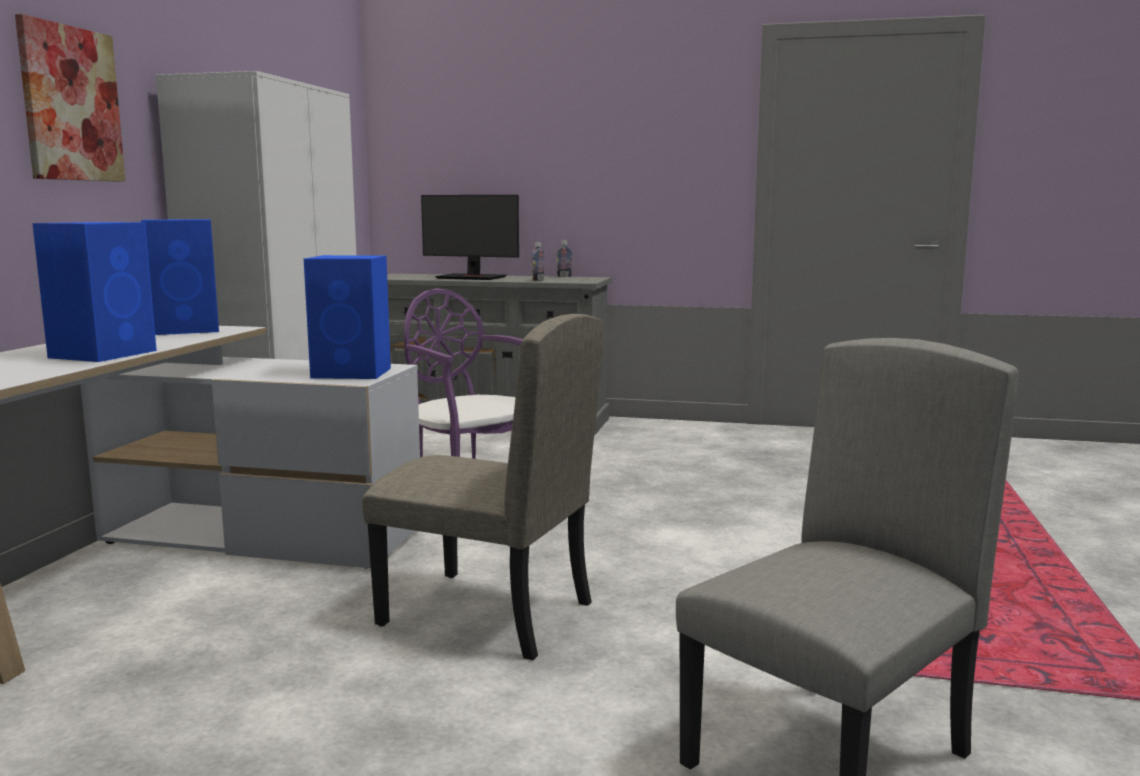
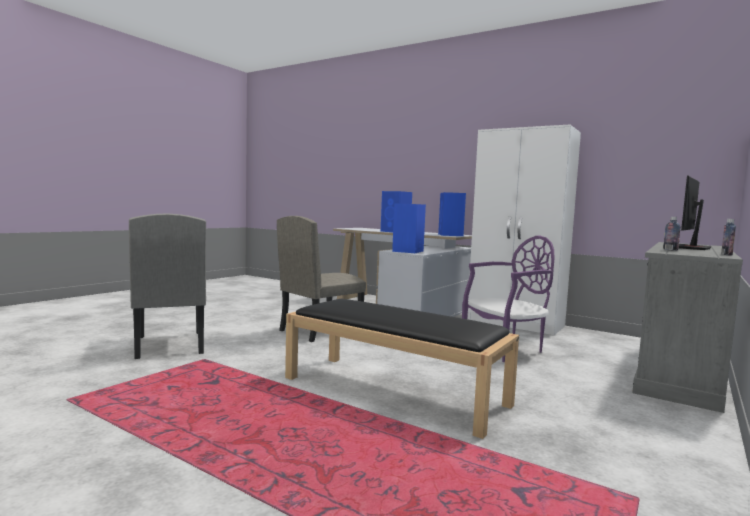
camera: 110 degrees right, 5 degrees down
(70, 104) = (453, 154): picture -> none
(744, 514) = (391, 391): none -> black bench

